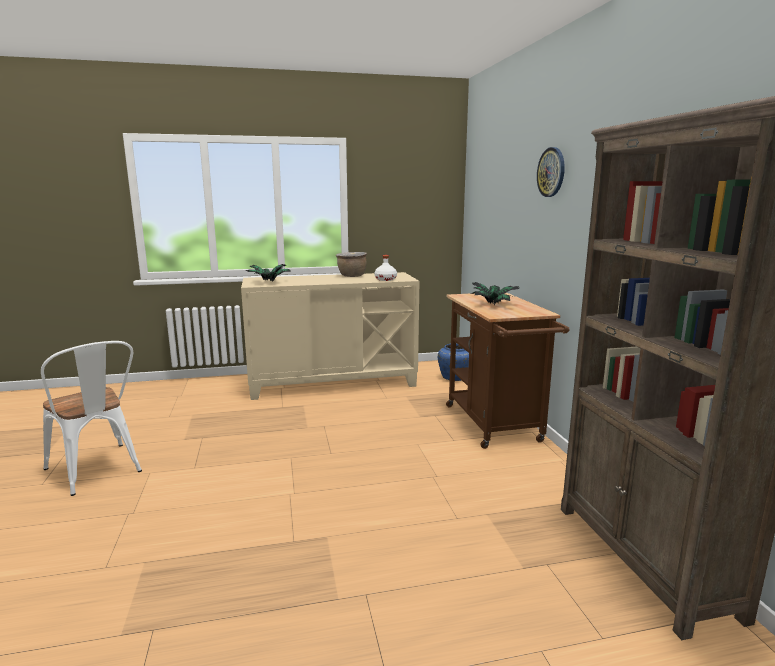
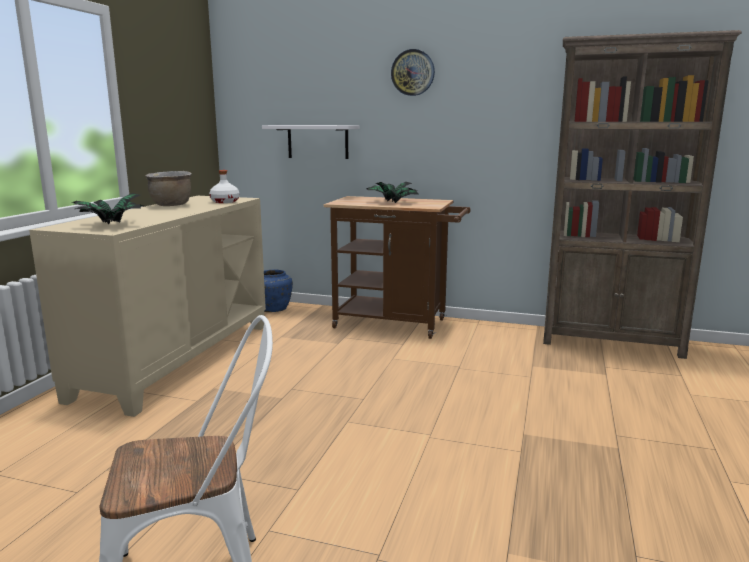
camera: 60 degrees left, 0 degrees up
(500, 237) = (318, 141): none -> white shelf

